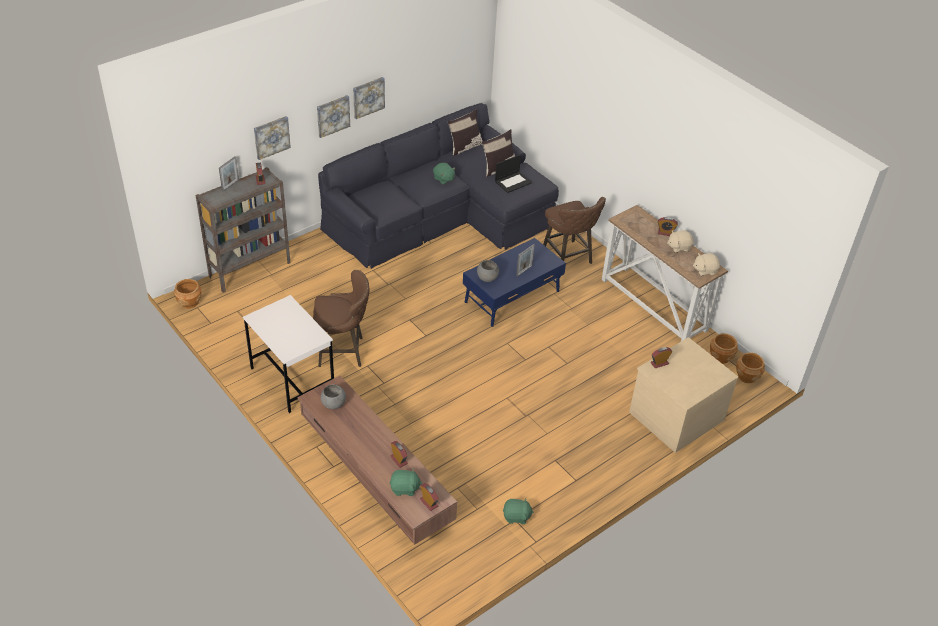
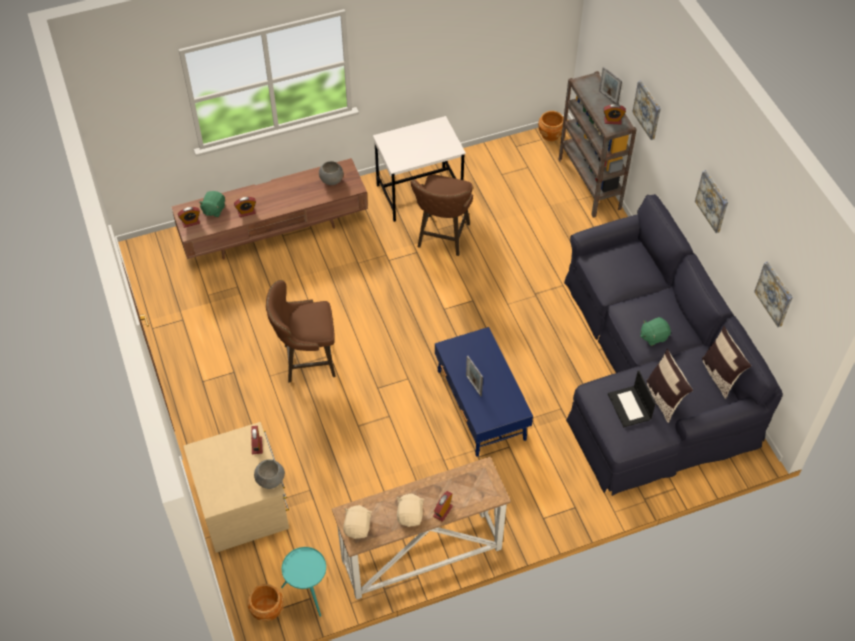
camera: 110 degrees right, 10 degrees up
(333, 115) = (686, 169): picture -> picture (774, 294)
(487, 278) = (471, 346): grey bowl -> grey bowl (270, 480)
(516, 517) = (185, 321): green plush toy -> none
(568, 258) = (535, 487): brown stool -> brown stool (306, 361)
(721, 357) = (308, 594): brown planter -> turquoise side table

